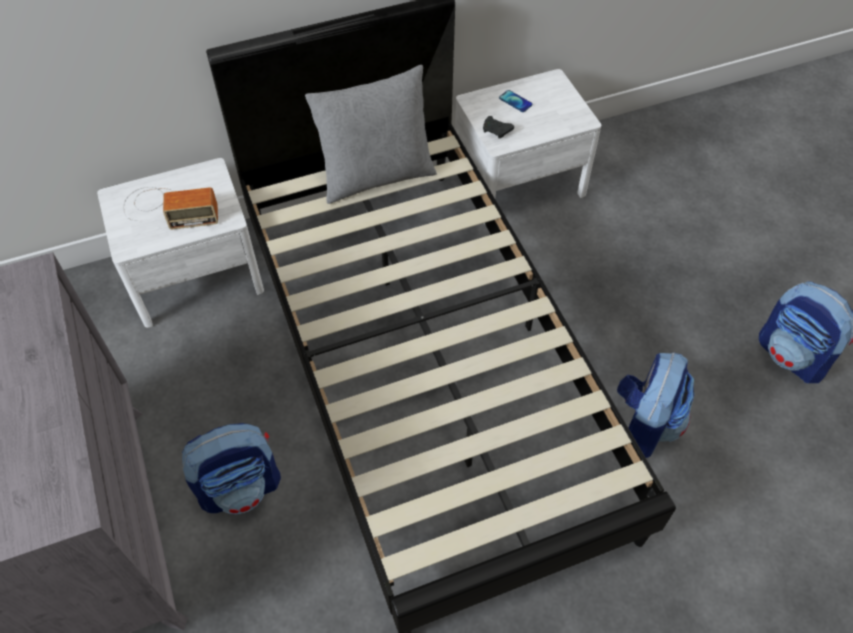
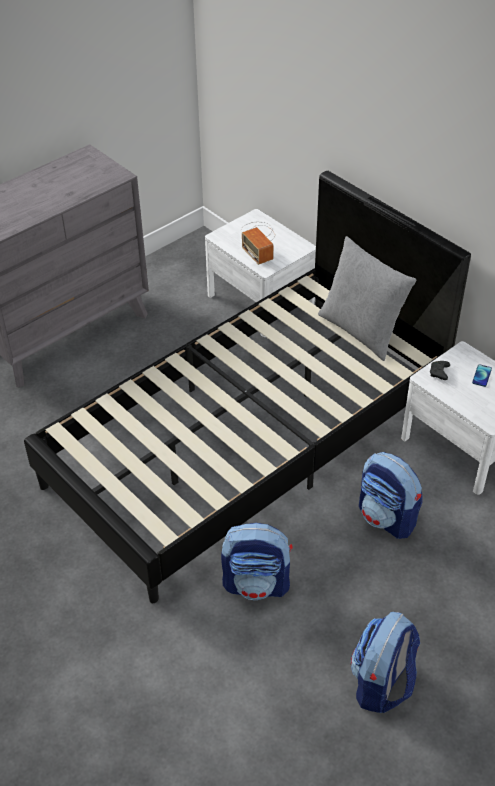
camera: 70 degrees right, 10 degrees down
(241, 487) = (113, 379): backpack -> backpack (387, 518)

